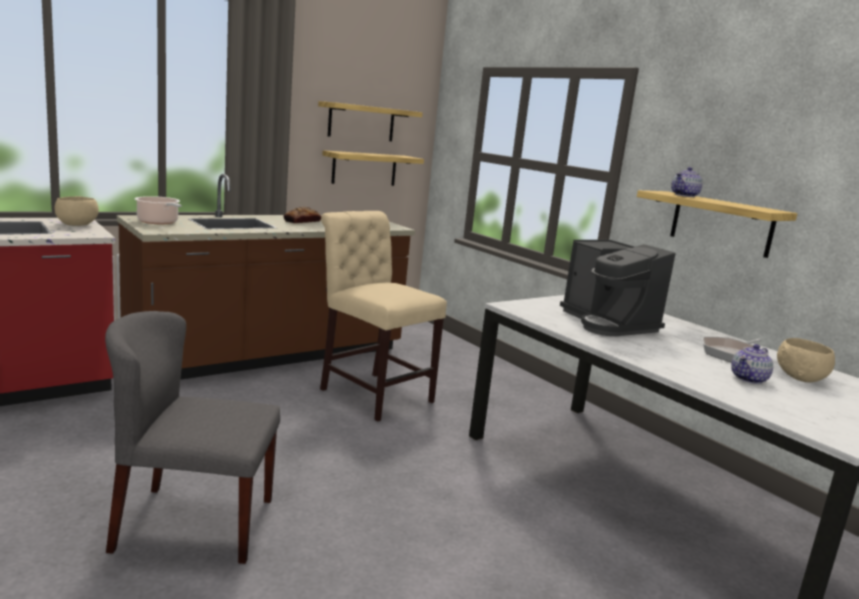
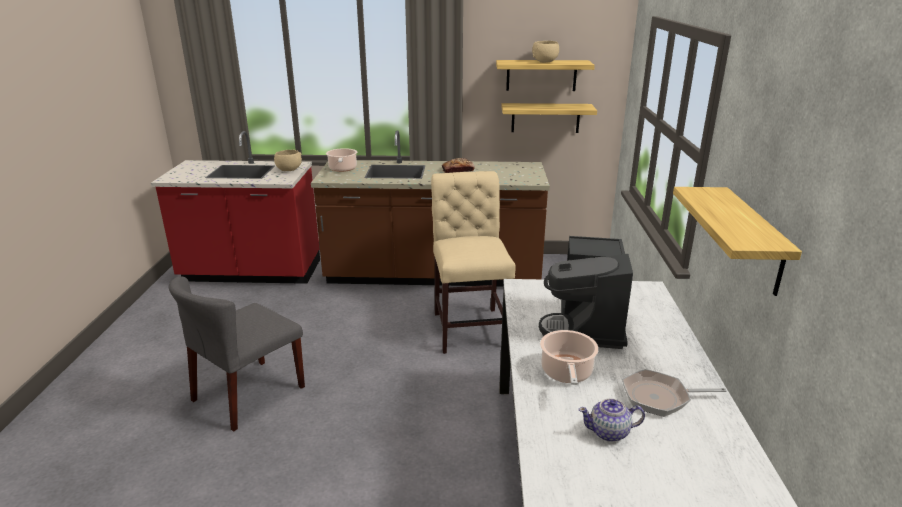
camera: 40 degrees right, 10 degrees up
(194, 524) = (248, 394): grey chair -> grey chair turned 90 degrees counterclockwise
(657, 353) = (566, 373): none -> cooking pot
(685, 195) = (717, 201): teapot -> none
(801, 378) = (684, 452): beige bowl -> beige bowl (545, 62)

